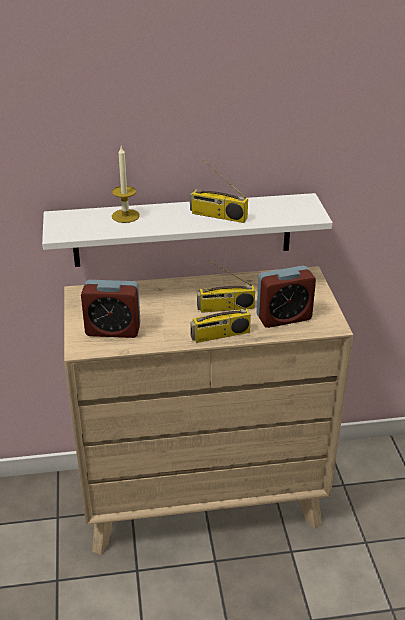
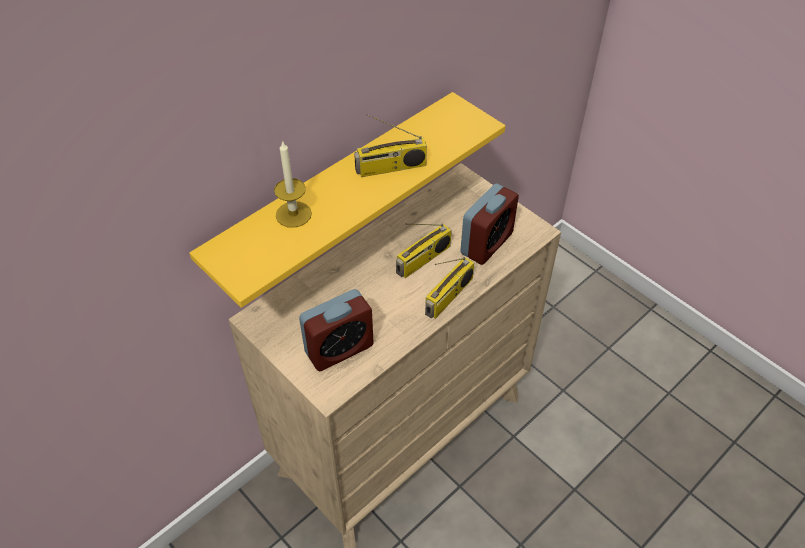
camera: 35 degrees left, 15 degrees up
(182, 230) = (335, 193): white shelf -> yellow shelf

